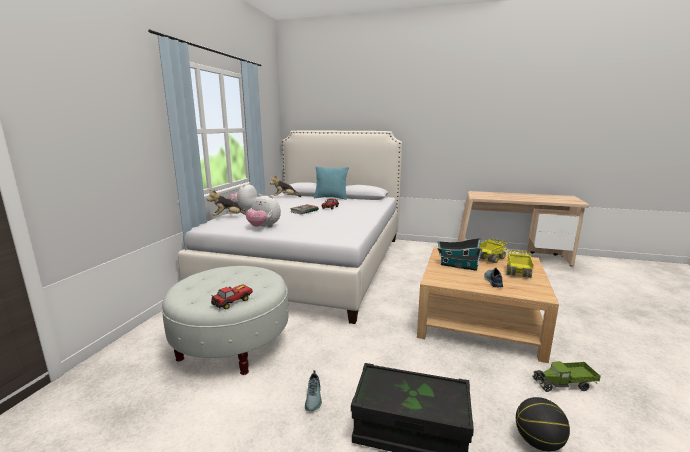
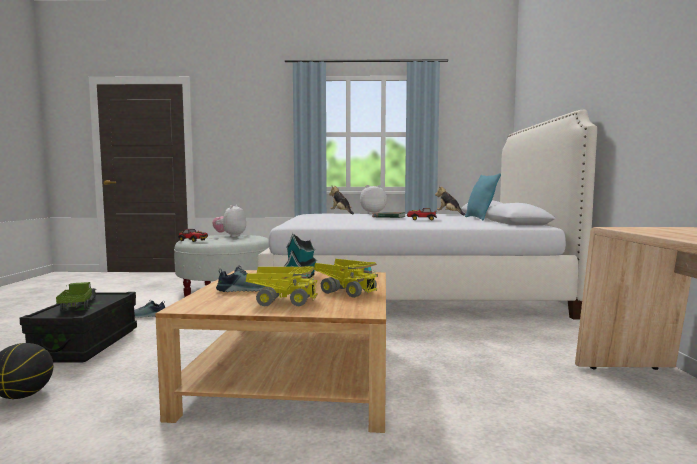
camera: 75 degrees right, 10 degrees down
(264, 227) = (315, 216): plush toy -> plush toy (230, 236)
(564, 384) = (103, 428): toy truck -> toy truck (78, 306)

